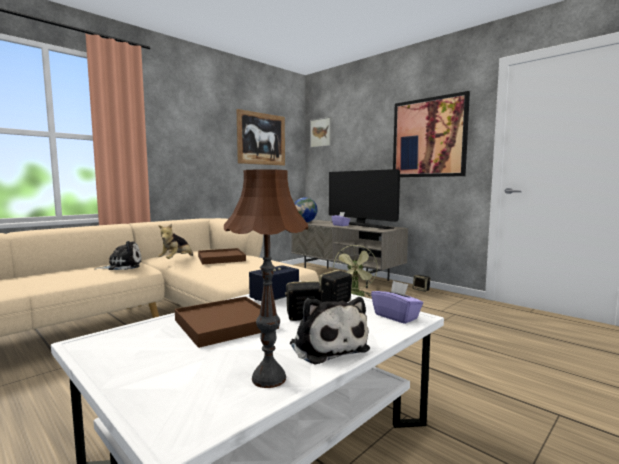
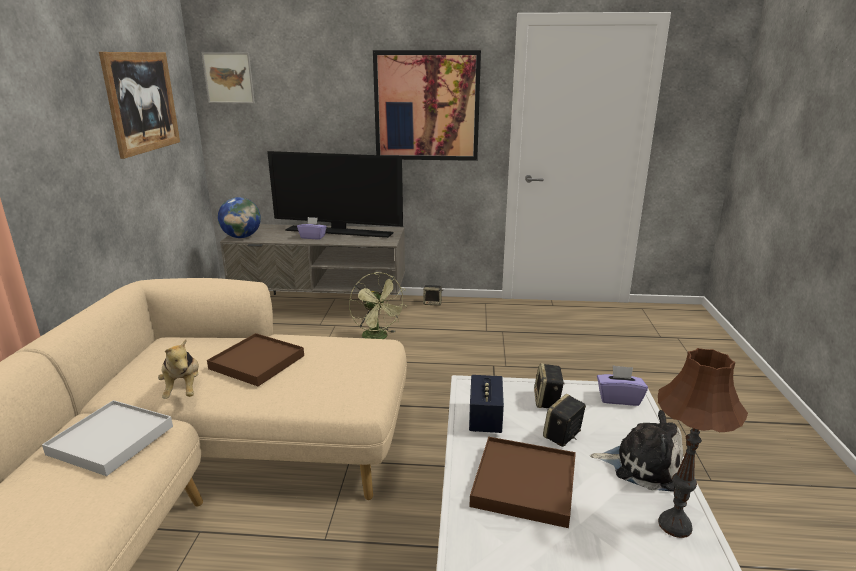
camera: 40 degrees left, 15 degrees up
(122, 266) = (111, 440): plush toy -> white tray

